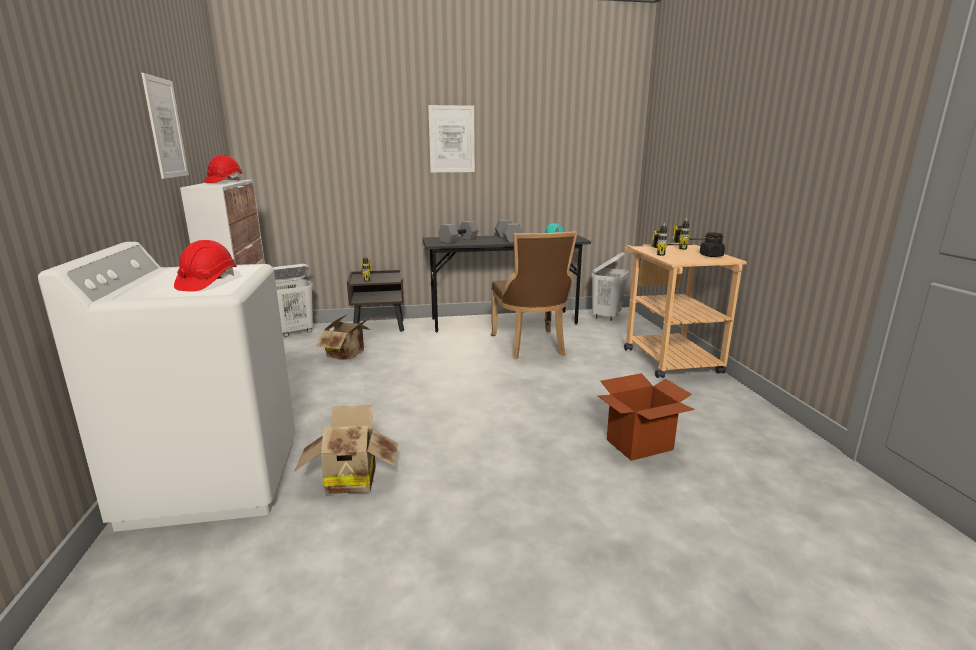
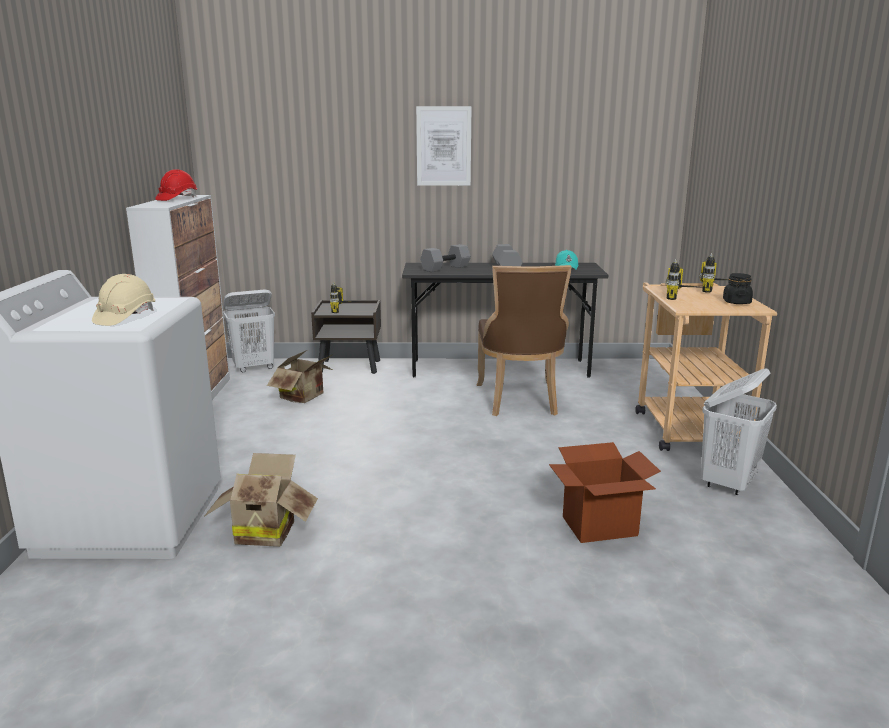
camera: 10 degrees right, 0 degrees up
(165, 128) = (114, 145): picture -> none
(207, 283) = (125, 317): red hard hat -> beige hard hat
(606, 316) = (632, 369): white laundry basket -> white laundry basket (728, 483)

